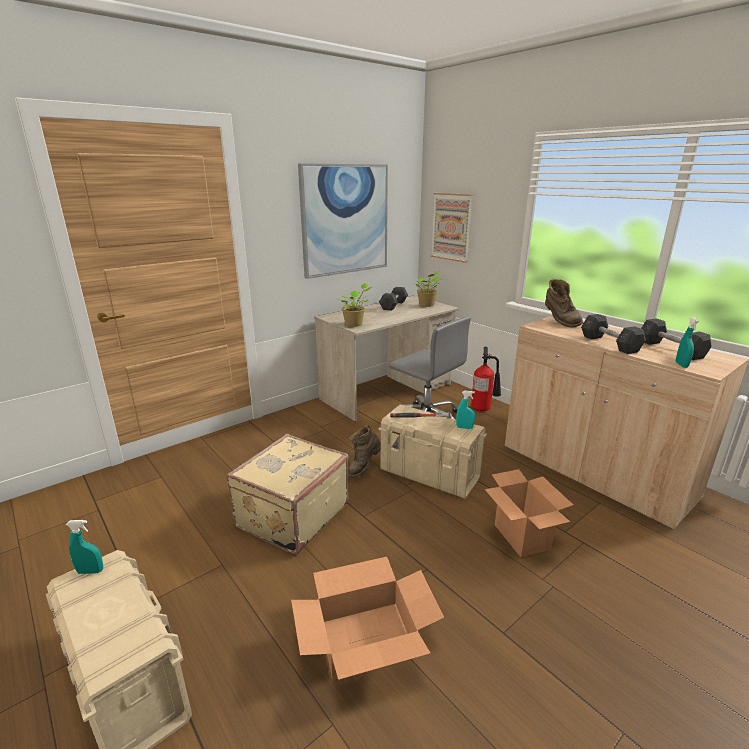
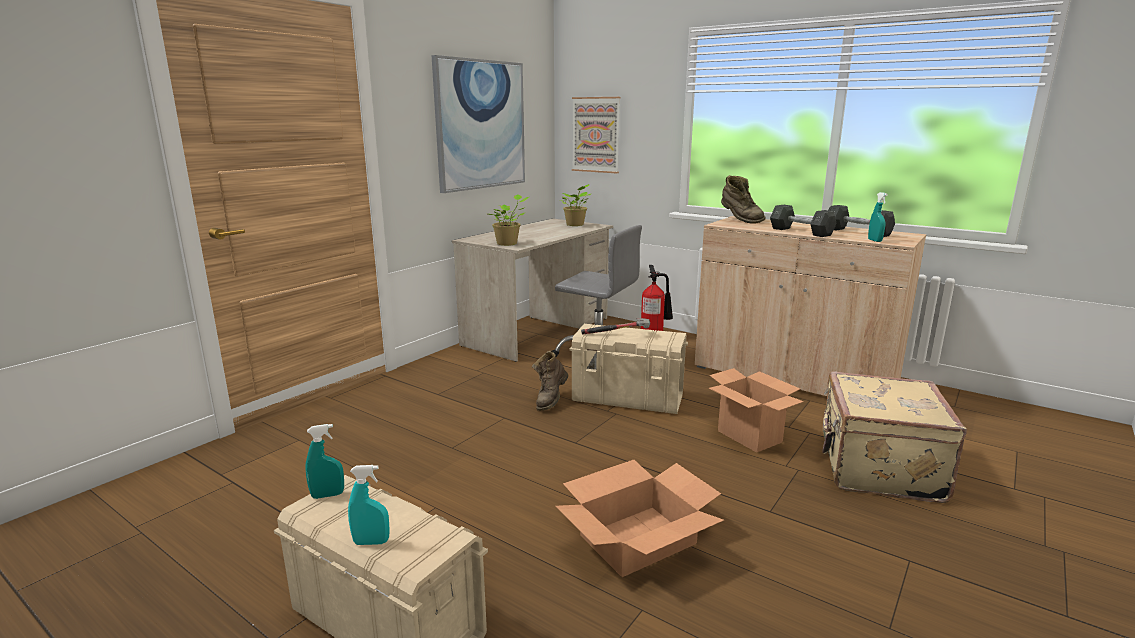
camera: 15 degrees left, 5 degrees down
(291, 515) = (491, 453): beige suitcase -> beige suitcase (876, 468)
(393, 305) = (538, 227): grey dumbbell -> none
(464, 427) = (666, 335): turquoise spray bottle -> turquoise spray bottle (371, 542)

